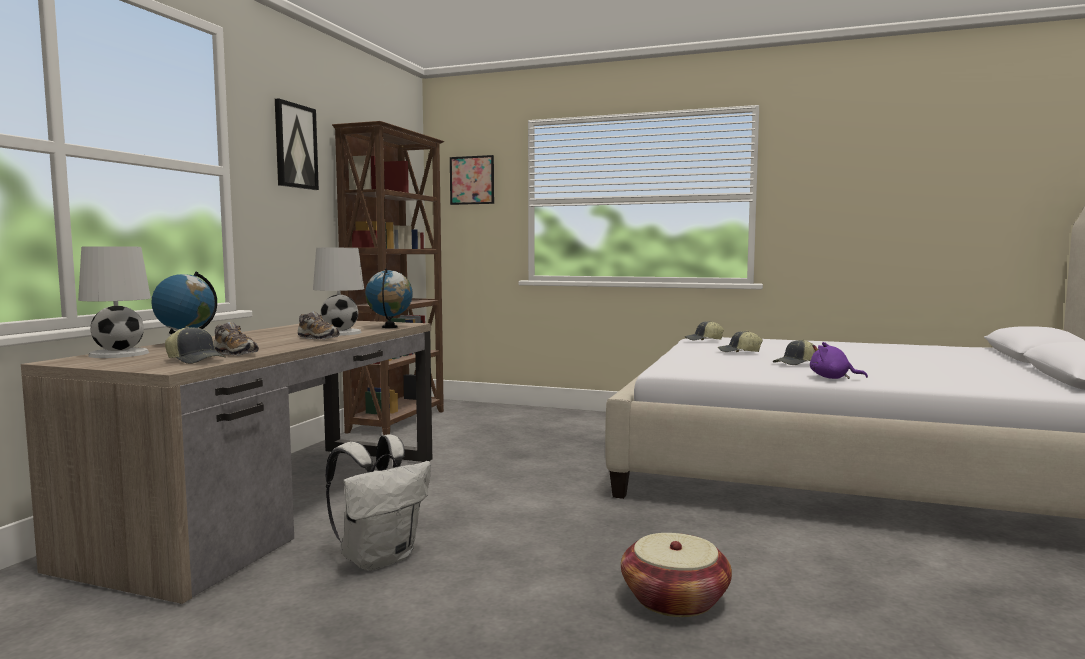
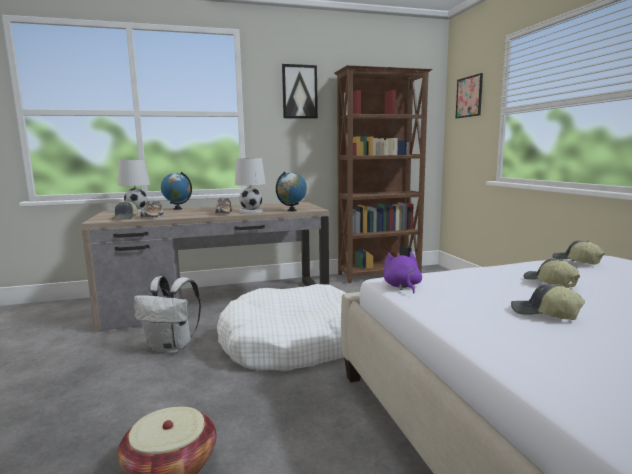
camera: 55 degrees right, 5 degrees up
(499, 499) = (292, 344): none -> white dog bed
(832, 378) = (491, 344): purple plush toy -> purple plush toy (402, 286)

